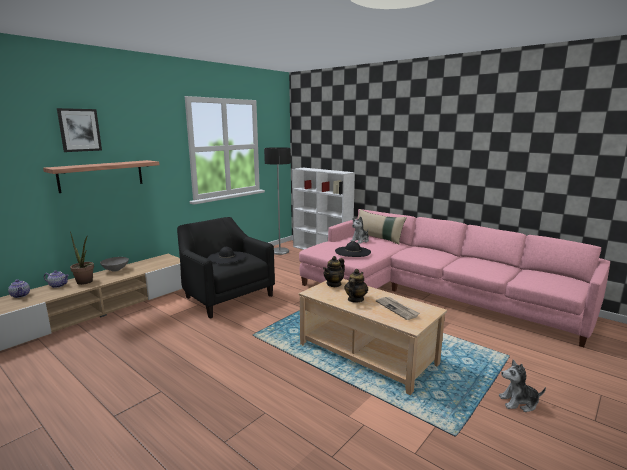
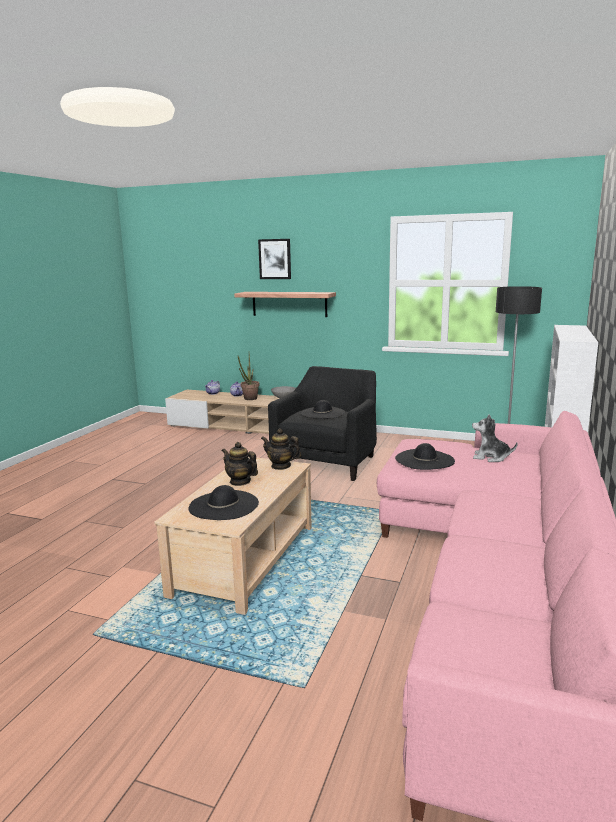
camera: 70 degrees right, 0 degrees up
(355, 299) = (240, 482): teapot -> teapot turned 150 degrees counterclockwise
(378, 238) = (535, 468): beige pillow -> none
(397, 309) = (223, 505): newspaper -> black hat
(519, 402) = (168, 691): plush toy -> none

